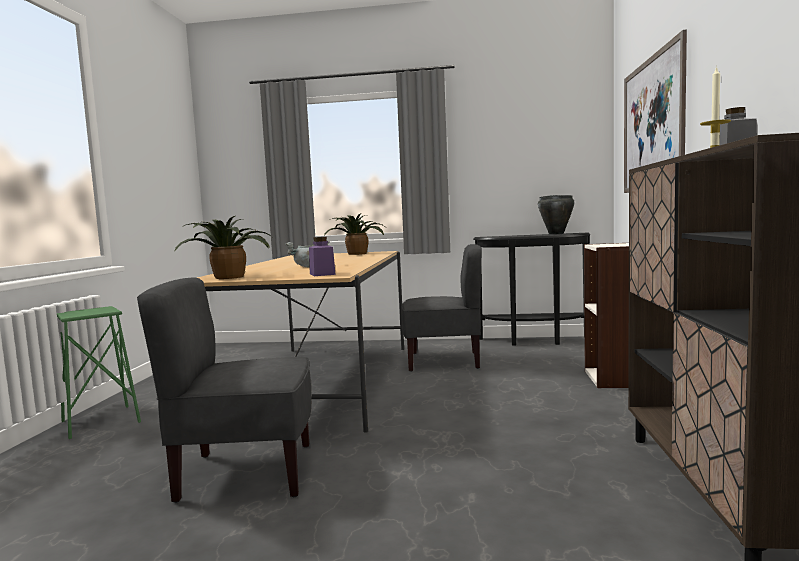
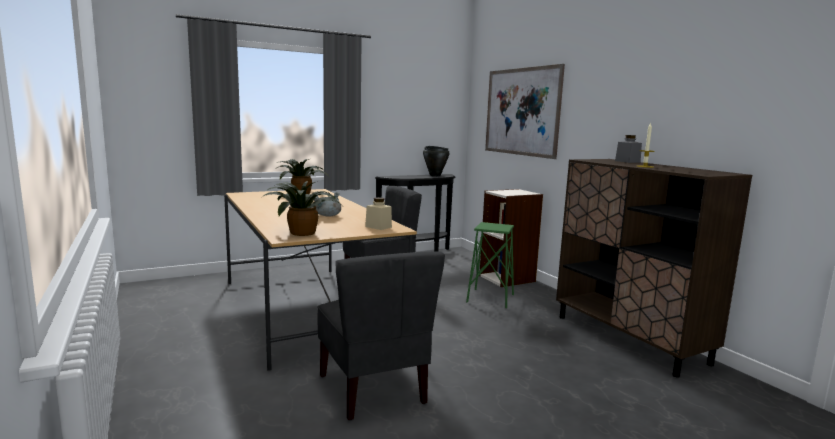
camera: 35 degrees left, 5 degrees up
(101, 421) = (152, 381): green stool -> green stool (490, 298)
(246, 473) = (374, 389): grey chair -> grey chair turned 75 degrees counterclockwise
(322, 274) = (378, 227): purple jar -> beige jar

